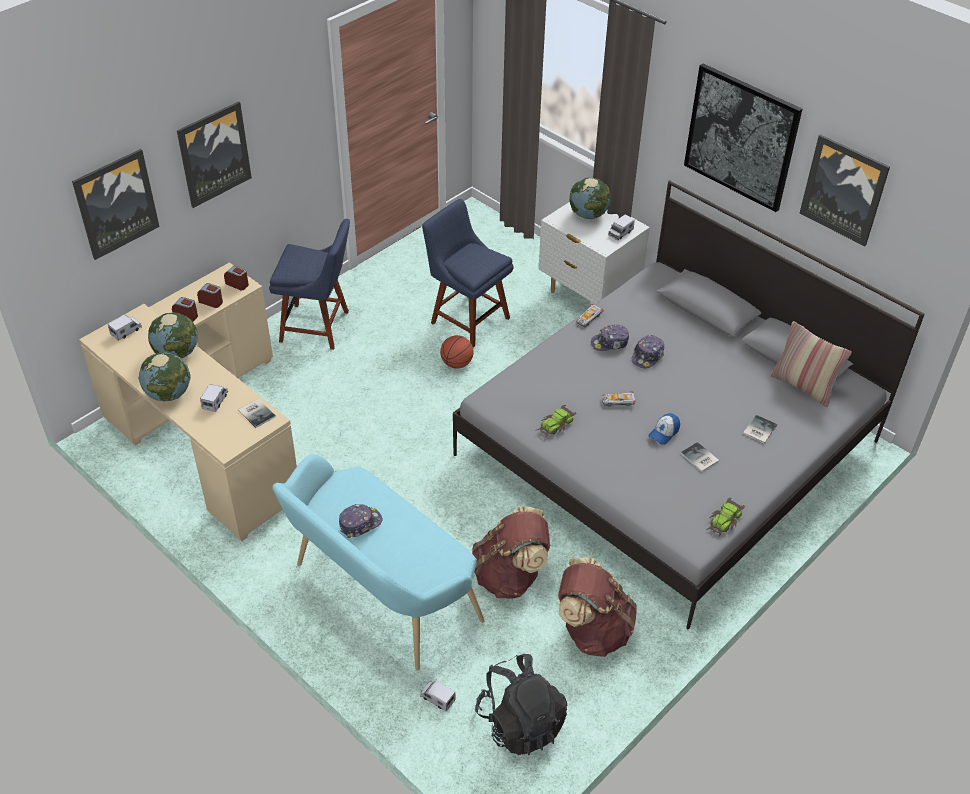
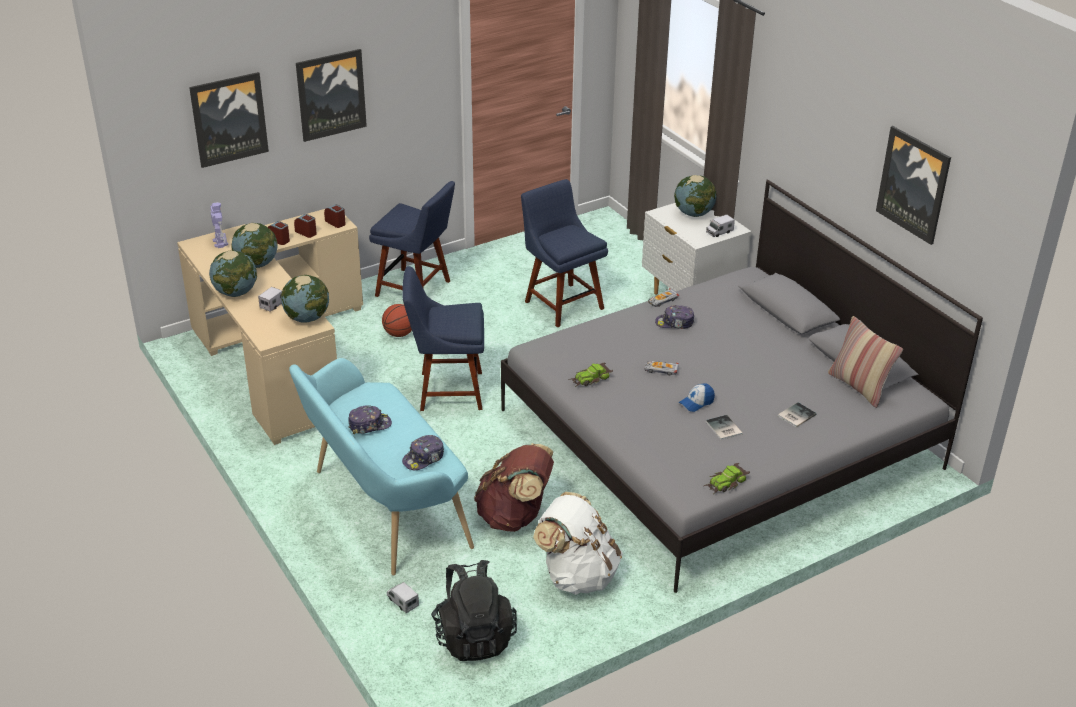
camera: 15 degrees right, 10 degrees down
(126, 331) = (220, 242): toy truck -> toy robot
(257, 413) = (307, 318): book -> globe
(392, 442) = (446, 391): none -> blue chair
(456, 363) = (536, 337): basketball -> basketball (399, 334)
(592, 630) = (577, 575): brown backpack -> white backpack
(647, 356) = (708, 339): cap -> cap (424, 458)
(741, 137) = (828, 132): picture -> none

